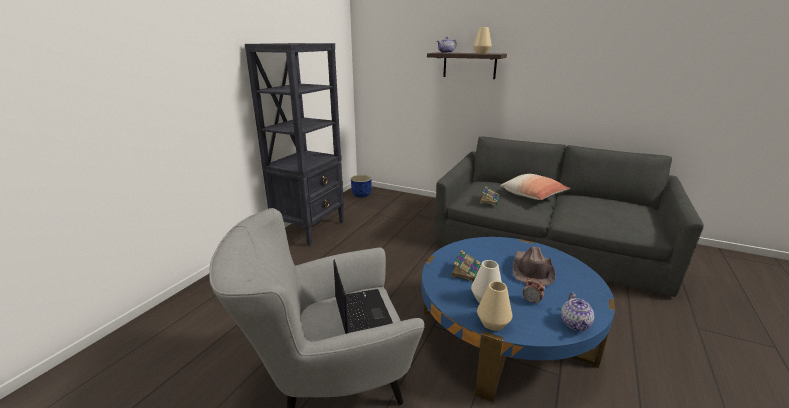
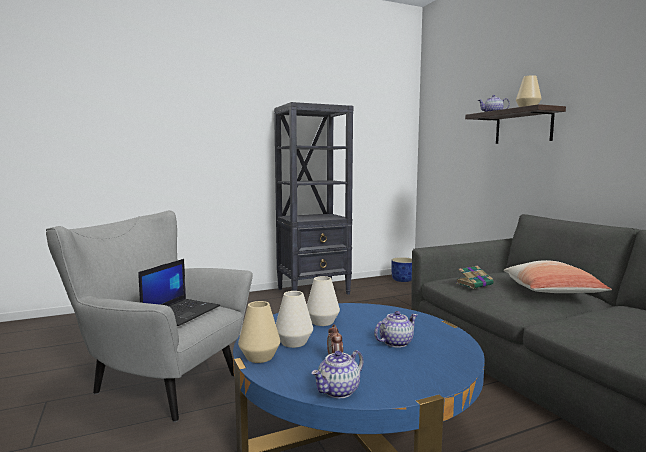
camera: 40 degrees right, 15 degrees down
(466, 271) = (322, 322): book -> white vase
(532, 270) = (396, 342): brown hat -> teapot

